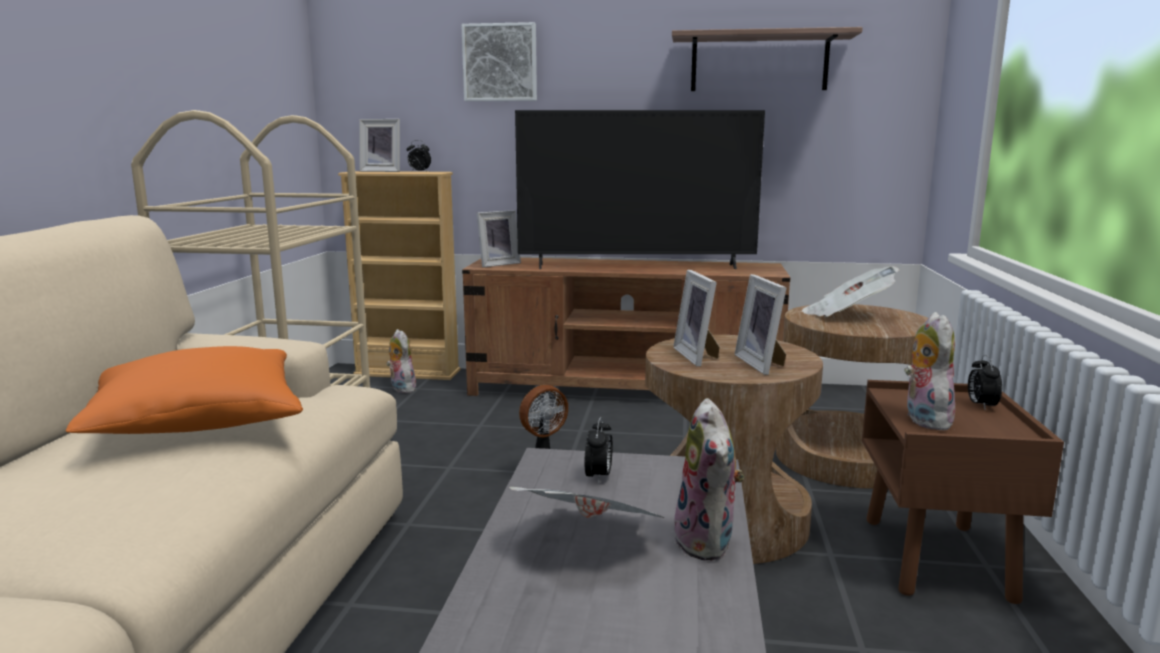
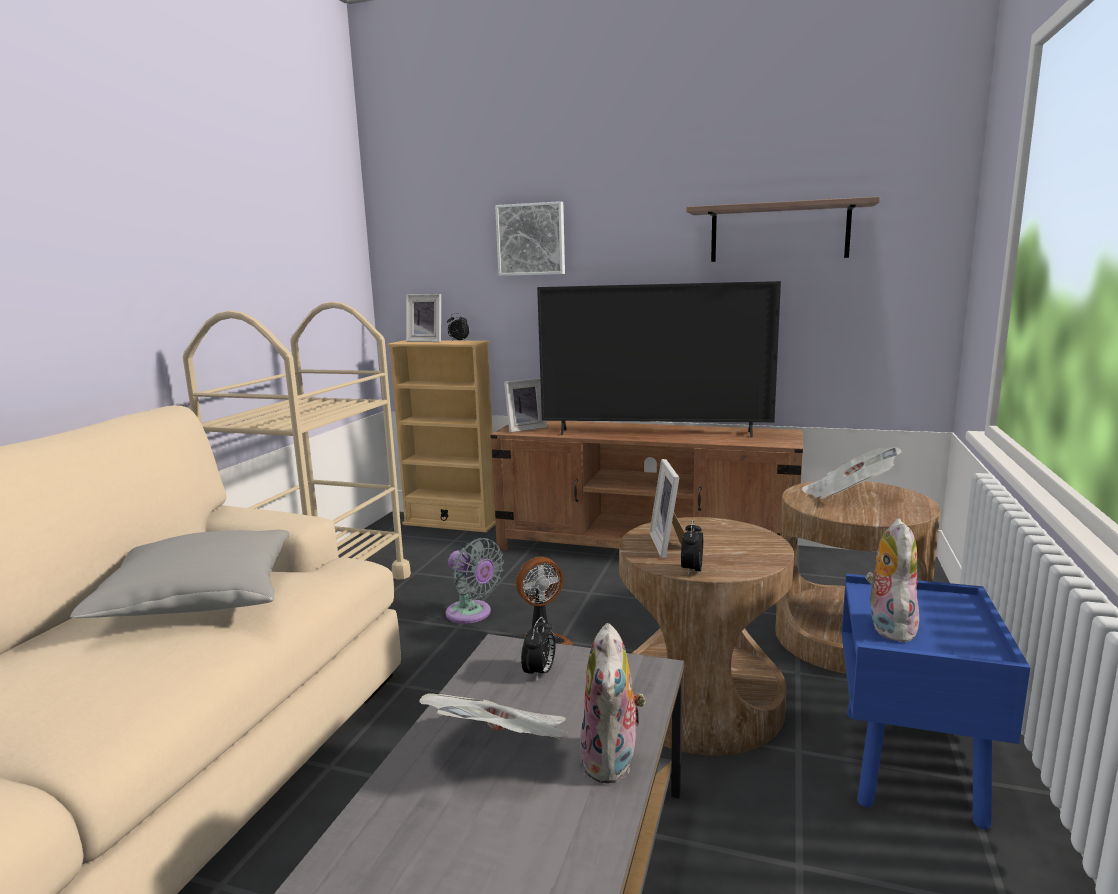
camera: 10 degrees right, 0 degrees up
(197, 421) = (199, 599): orange pillow -> grey pillow
(401, 389) = (440, 540): plush toy -> none
(460, 455) = (471, 614): none -> grey fan
(763, 364) = (729, 557): picture frame -> none
(938, 559) = (911, 767): brown nightstand -> blue nightstand
(981, 406) = (959, 611): alarm clock -> alarm clock (691, 570)

